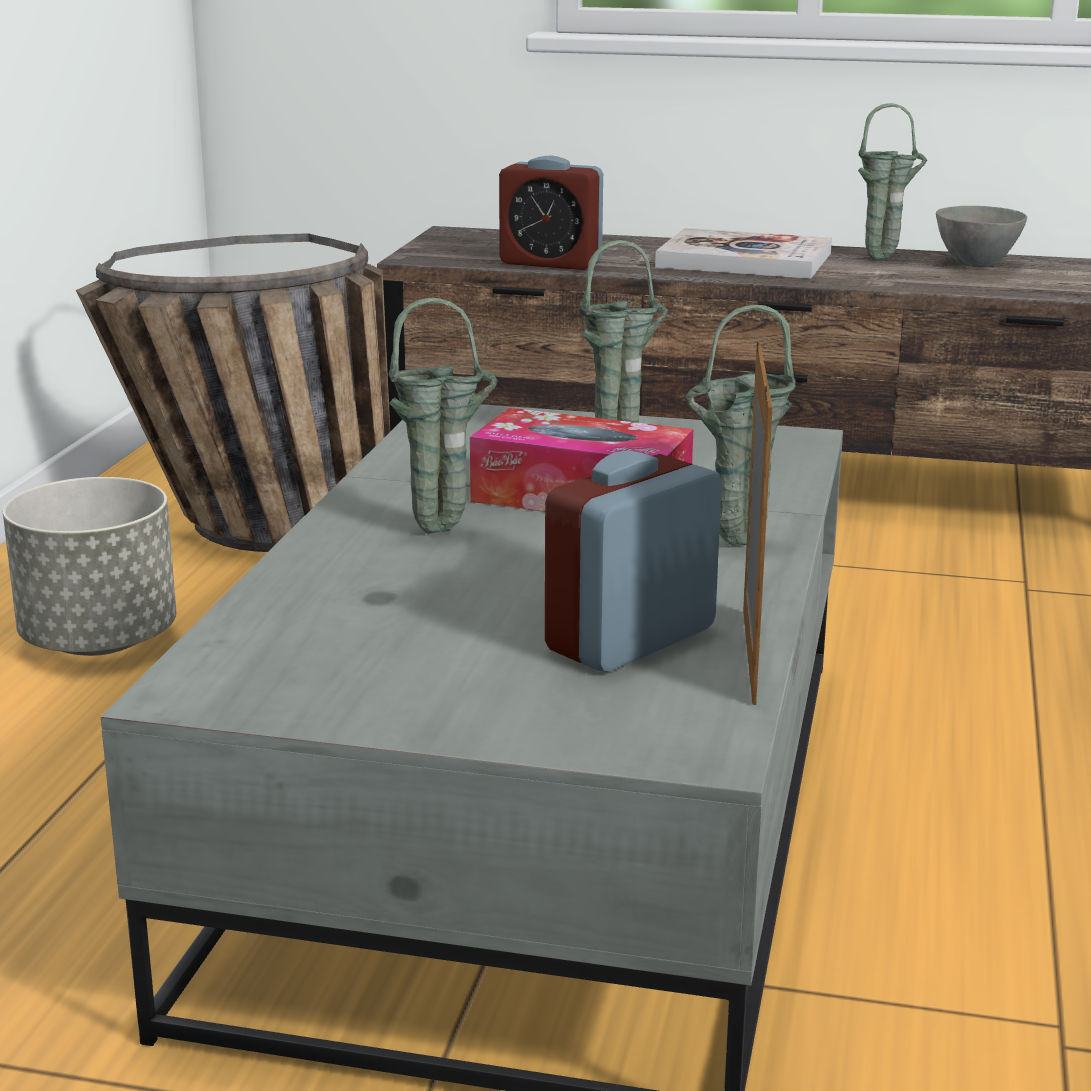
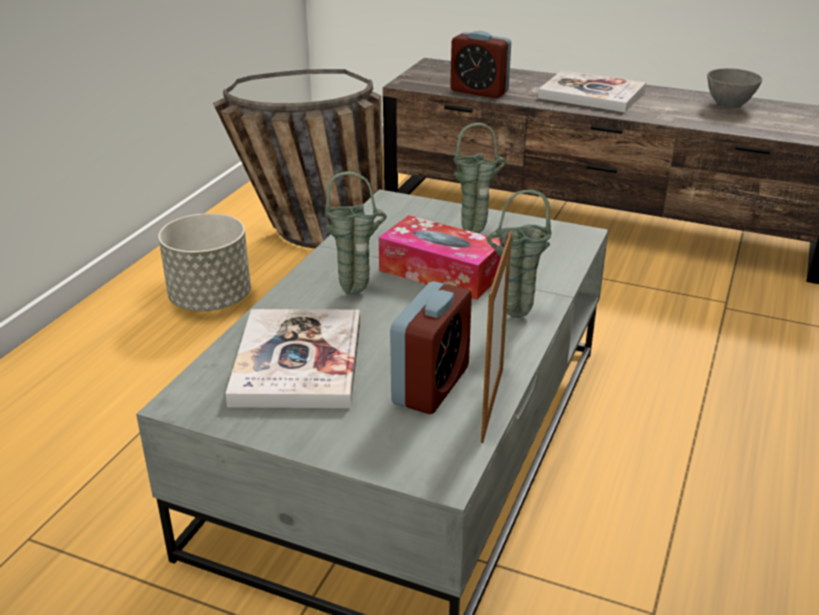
camera: 10 degrees right, 10 degrees up
(377, 626) = (298, 361): none -> book
(631, 639) = (431, 385): alarm clock -> alarm clock turned 150 degrees clockwise
(884, 259) = (675, 98): green vase -> none

